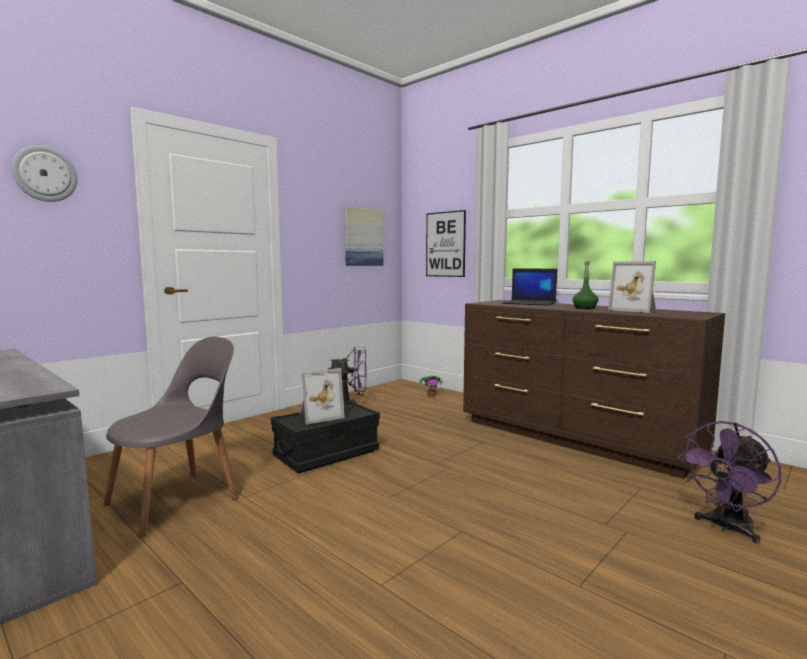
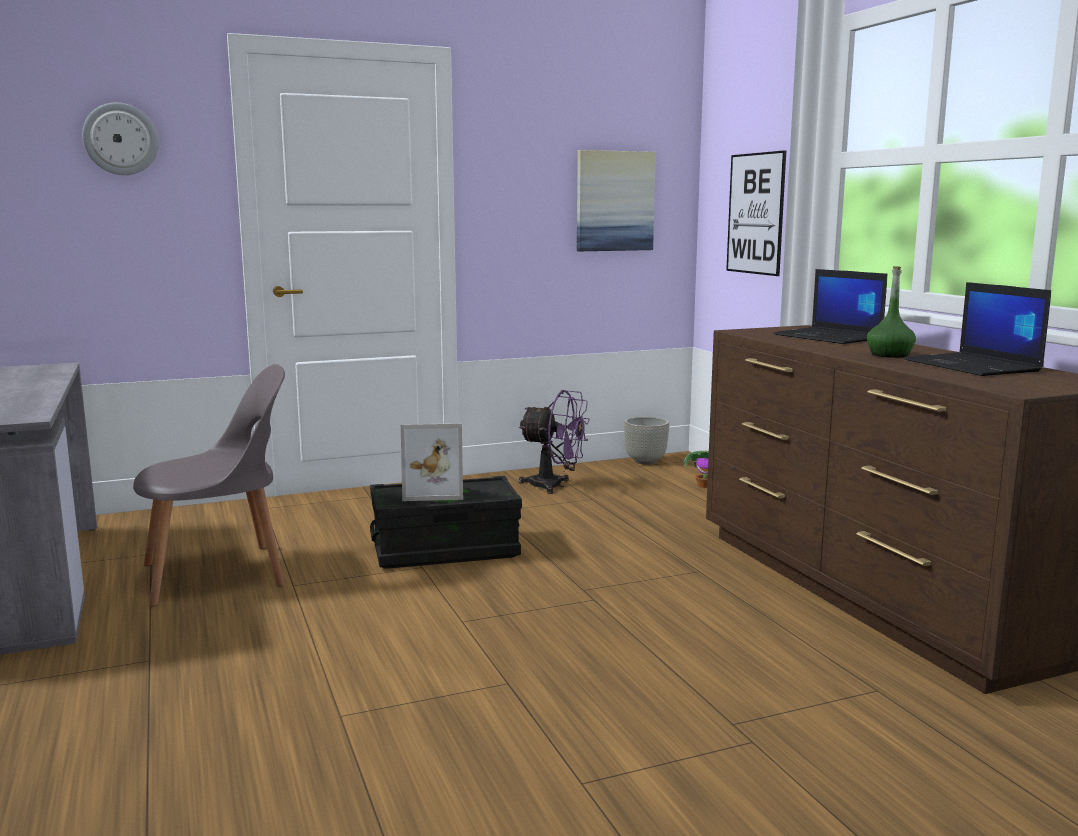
camera: 25 degrees right, 5 degrees up
(386, 387) = (646, 461): none -> grey planter
(634, 310) = (973, 366): picture frame -> laptop
(727, 528) = (942, 779): purple fan -> none

